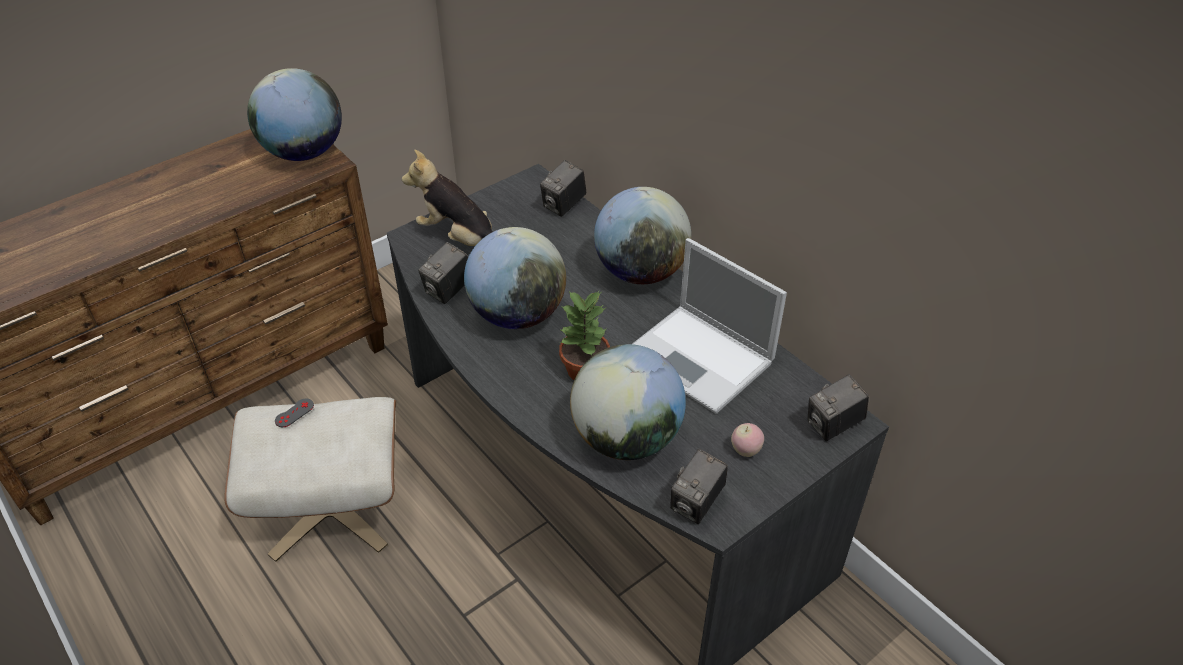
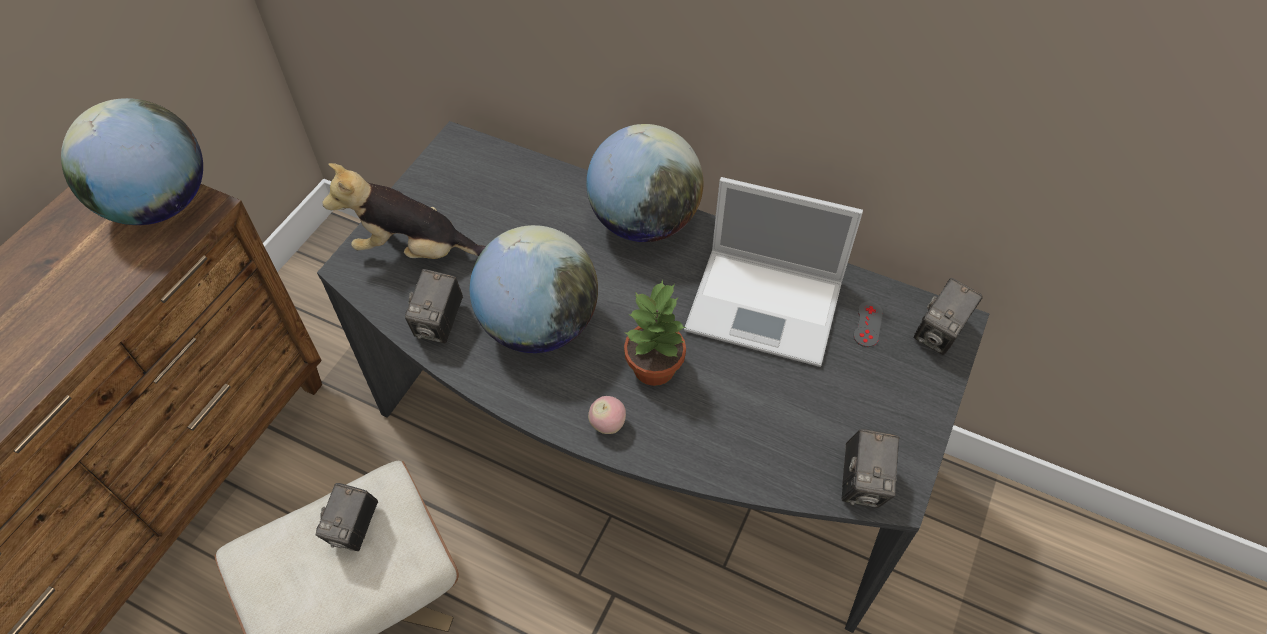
camera: 25 degrees left, 10 degrees up
(294, 413) = (293, 530): grey game controller -> grey game controller (868, 324)
(564, 205) = (511, 166): camera -> camera (355, 528)
(626, 439) = (747, 435): globe -> none
(745, 450) = (874, 398): apple -> apple (607, 425)

